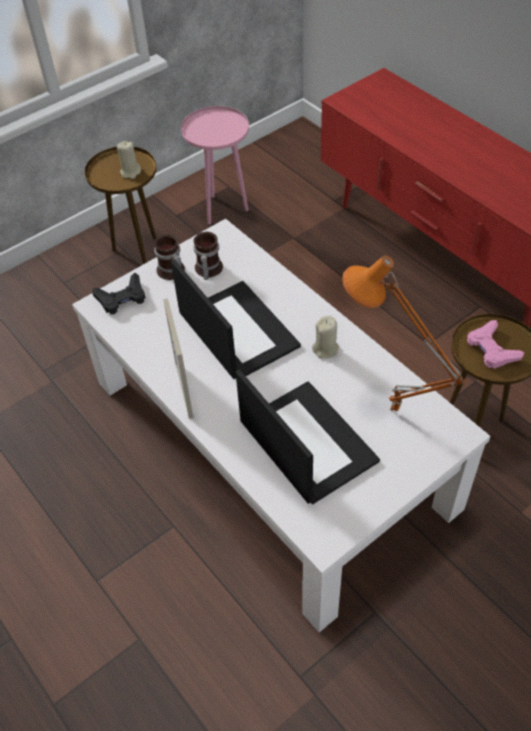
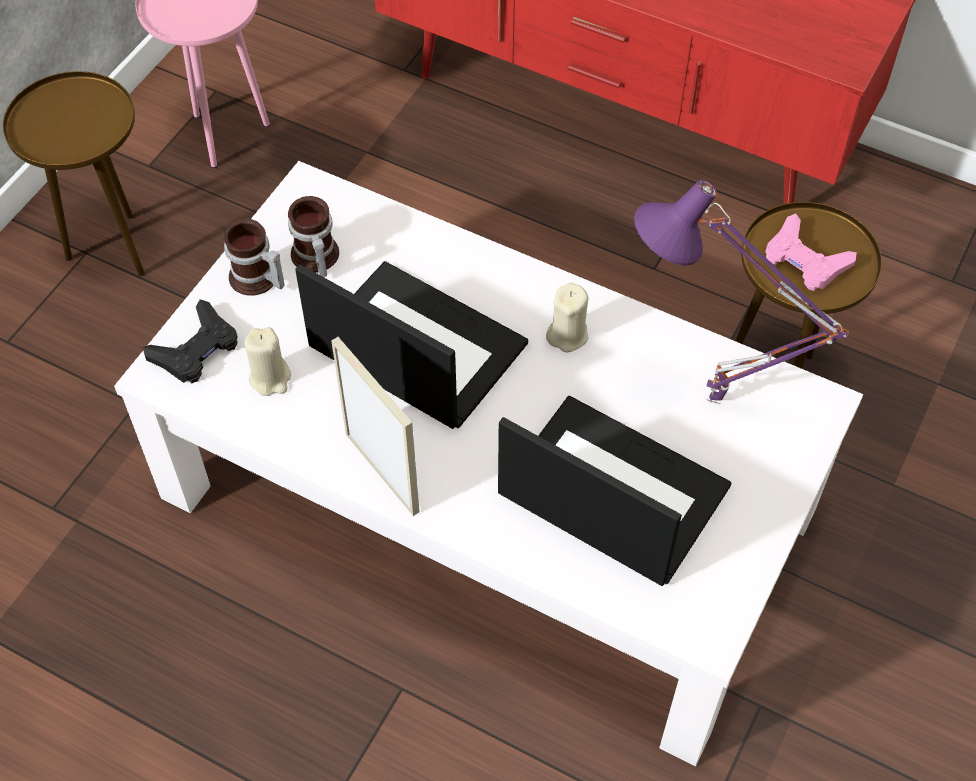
camera: 25 degrees left, 5 degrees up
(130, 172) = (89, 120): beige candle -> beige candle (270, 378)
(391, 414) = (712, 407): orange table lamp -> purple table lamp

